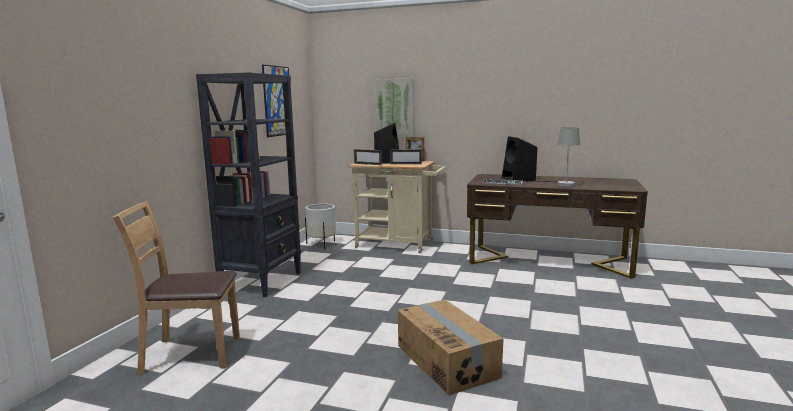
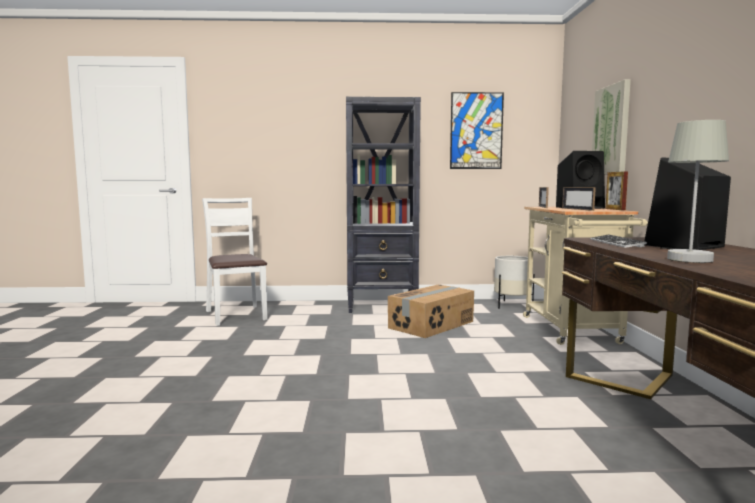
camera: 70 degrees right, 5 degrees down
(190, 354) = (236, 315): brown chair -> white chair
(447, 361) = (236, 391): cardboard box -> cardboard box (432, 325)

